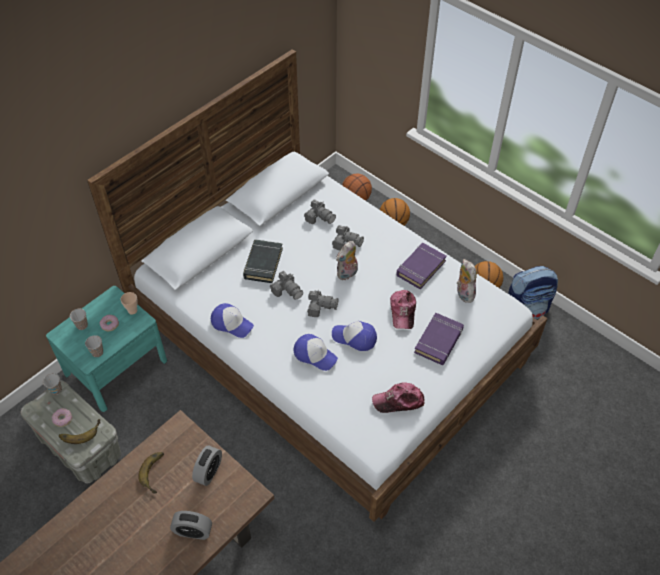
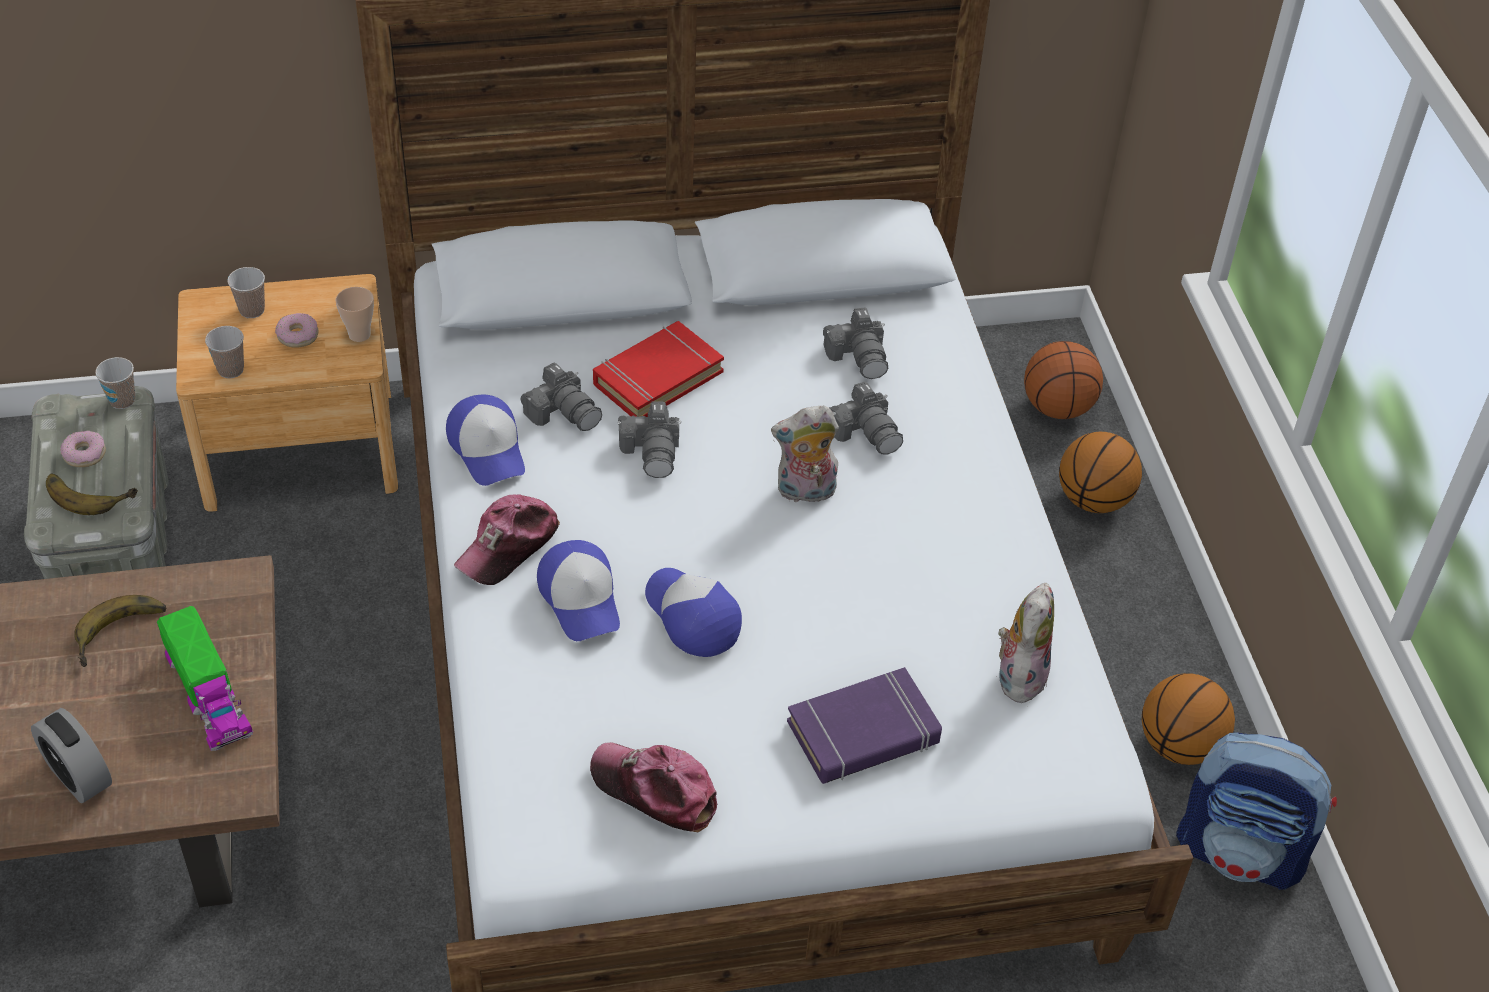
camera: 35 degrees right, 5 degrees down
(116, 367) = (300, 448): turquoise nightstand -> brown nightstand
(209, 471) = (208, 694): alarm clock -> toy truck
(263, 263) = (657, 378): black book -> red book
(320, 306) = (686, 519): camera -> camera (564, 412)
(403, 311) = (847, 630): cap -> cap (508, 546)
(420, 268) = (974, 570): purple book -> none

